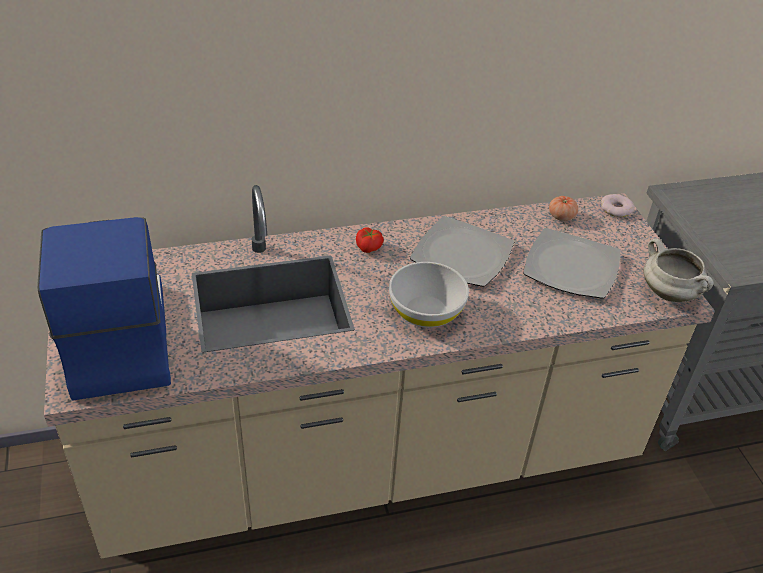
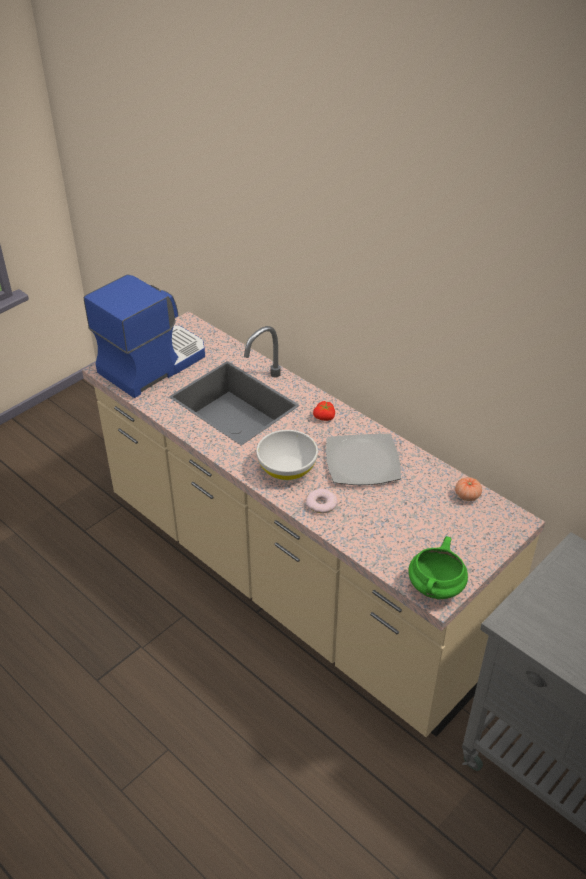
camera: 60 degrees right, 0 degrees up
(570, 267) = (408, 521): plate -> none
(616, 209) = (514, 523): donut -> donut (321, 503)
(670, 293) = (436, 588): white cooking pot -> green cooking pot

